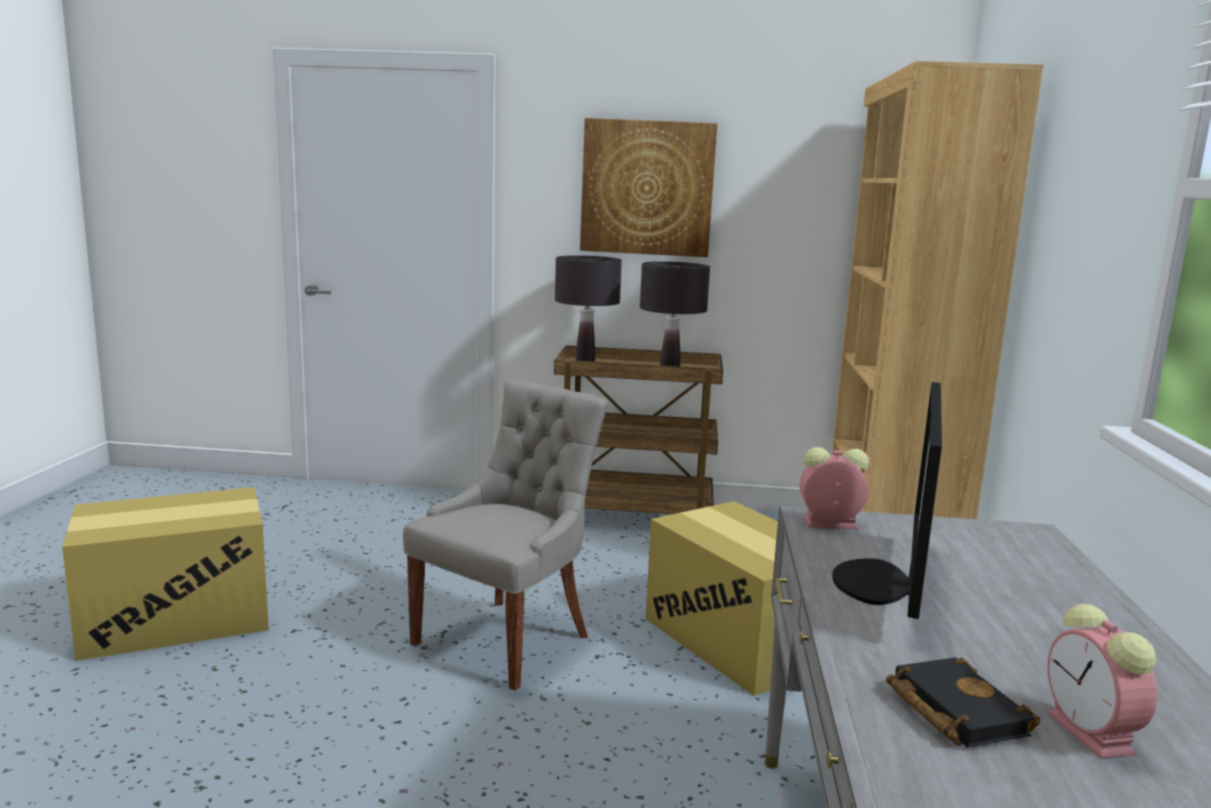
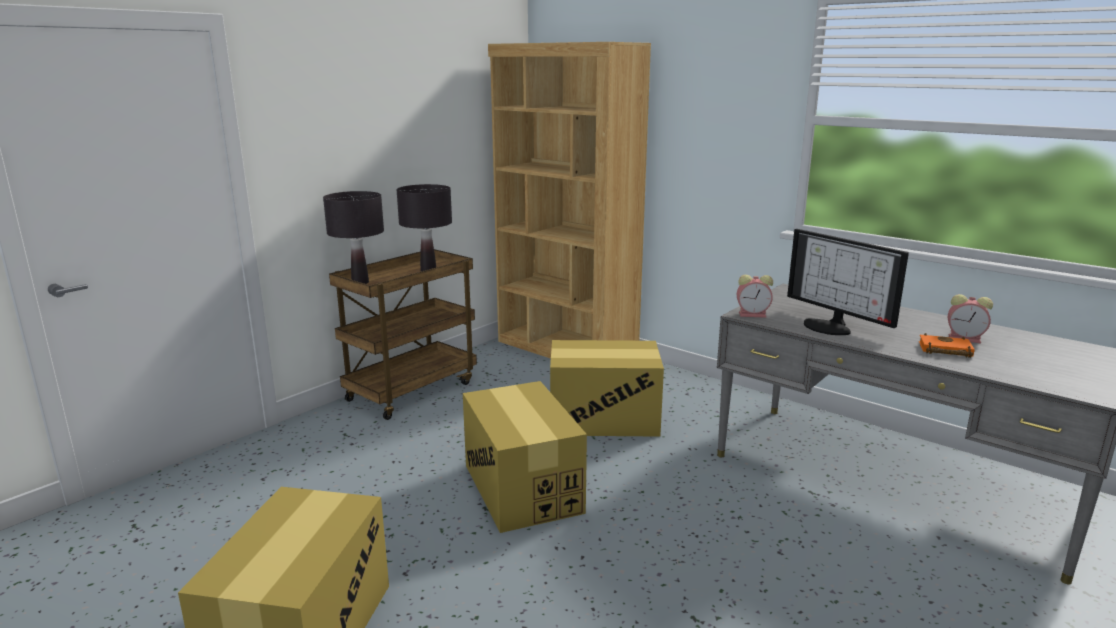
camera: 55 degrees left, 5 degrees up
(506, 639) = (522, 488): grey chair -> cardboard box
(647, 188) = (363, 129): picture -> none
(828, 523) = (753, 314): alarm clock -> alarm clock turned 120 degrees counterclockwise
(951, 710) = (944, 350): black book -> orange book

